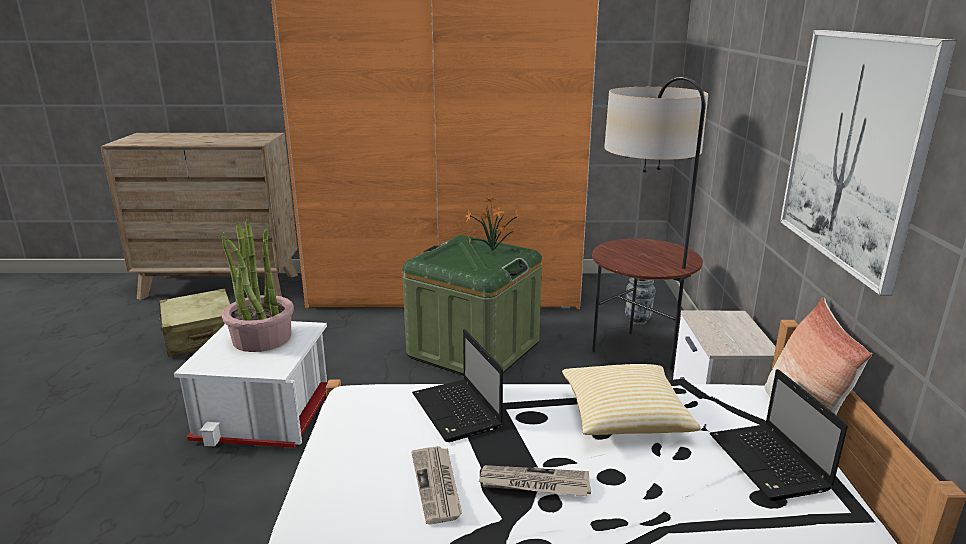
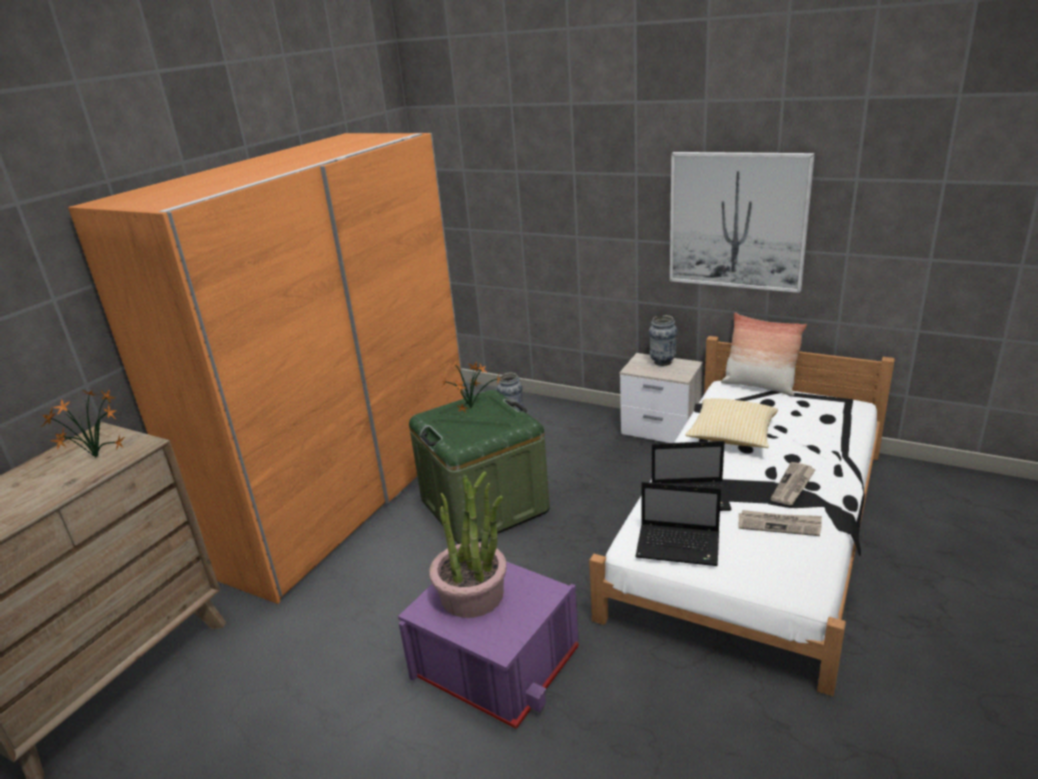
camera: 60 degrees left, 5 degrees up
(200, 336) = (256, 711): beige suitcase -> none
(237, 140) = (94, 457): none -> potted plant
(267, 413) = (496, 663): white storage box -> purple storage box
(637, 353) = (558, 430): floor lamp -> none
(741, 329) = (662, 362): none -> vase
(770, 464) = (801, 407): laptop -> laptop (680, 546)

